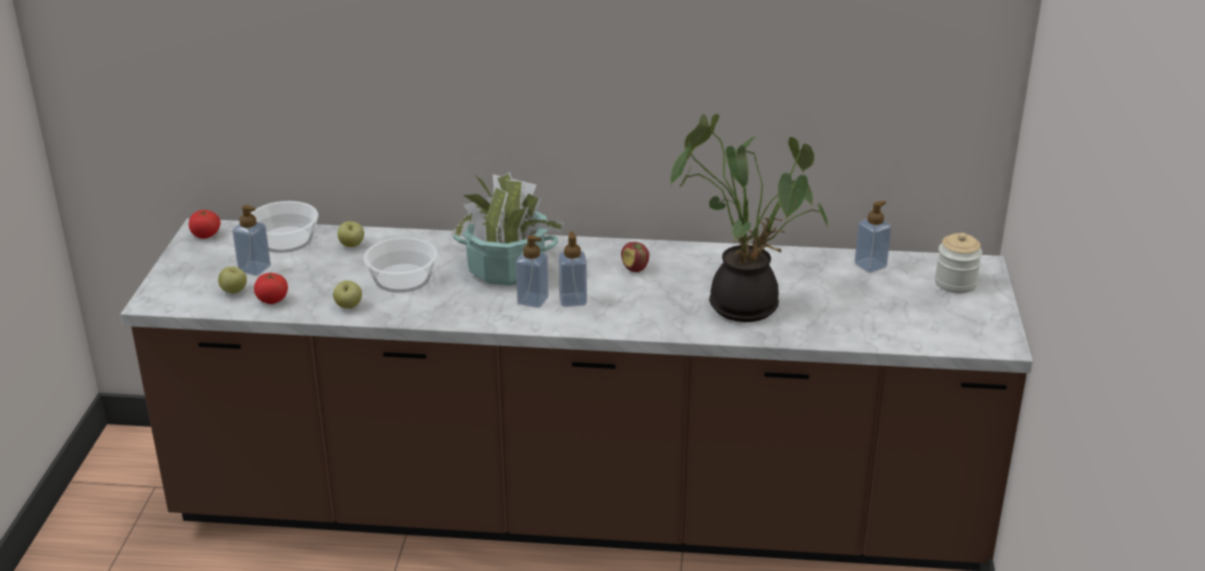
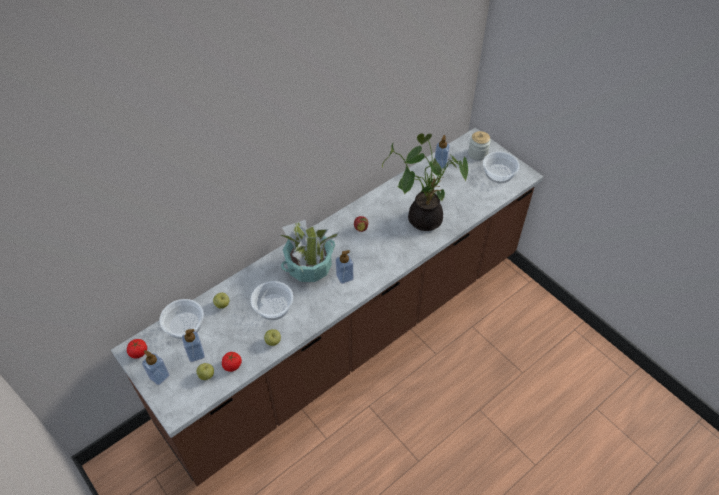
camera: 45 degrees left, 20 degrees up
(573, 300) = (360, 264): soap dispenser -> soap dispenser (159, 376)
(954, 320) = (499, 173): none -> bowl

